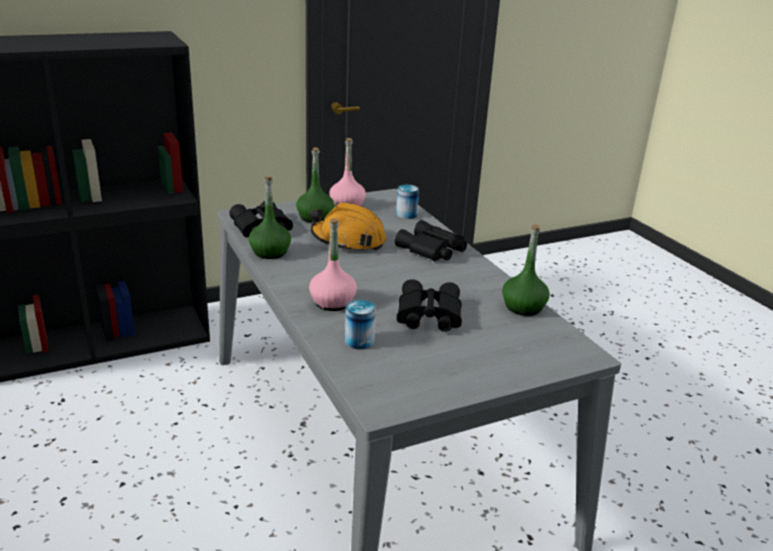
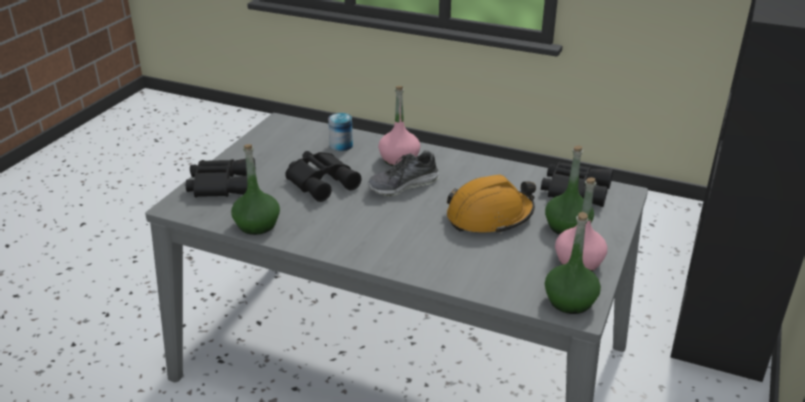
camera: 140 degrees right, 5 degrees up
(270, 252) = (517, 173): green bottle -> green bottle (570, 301)
(367, 282) = (403, 185): none -> shoe
(406, 214) = (505, 286): can -> none
(431, 250) = (406, 247): black binoculars -> black binoculars (221, 184)

